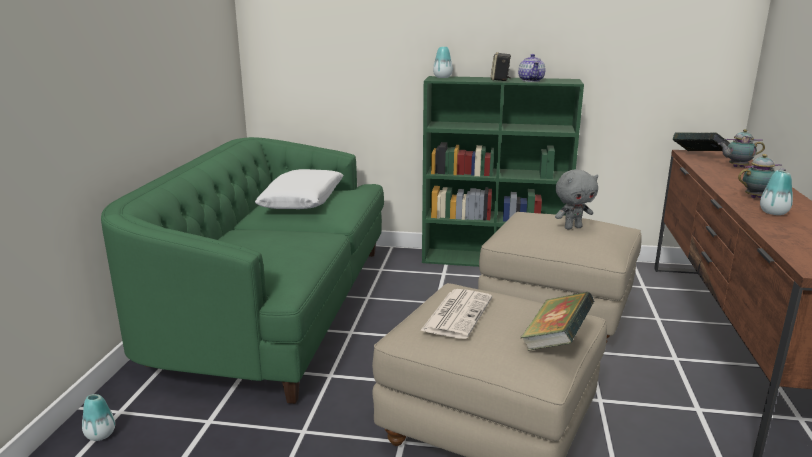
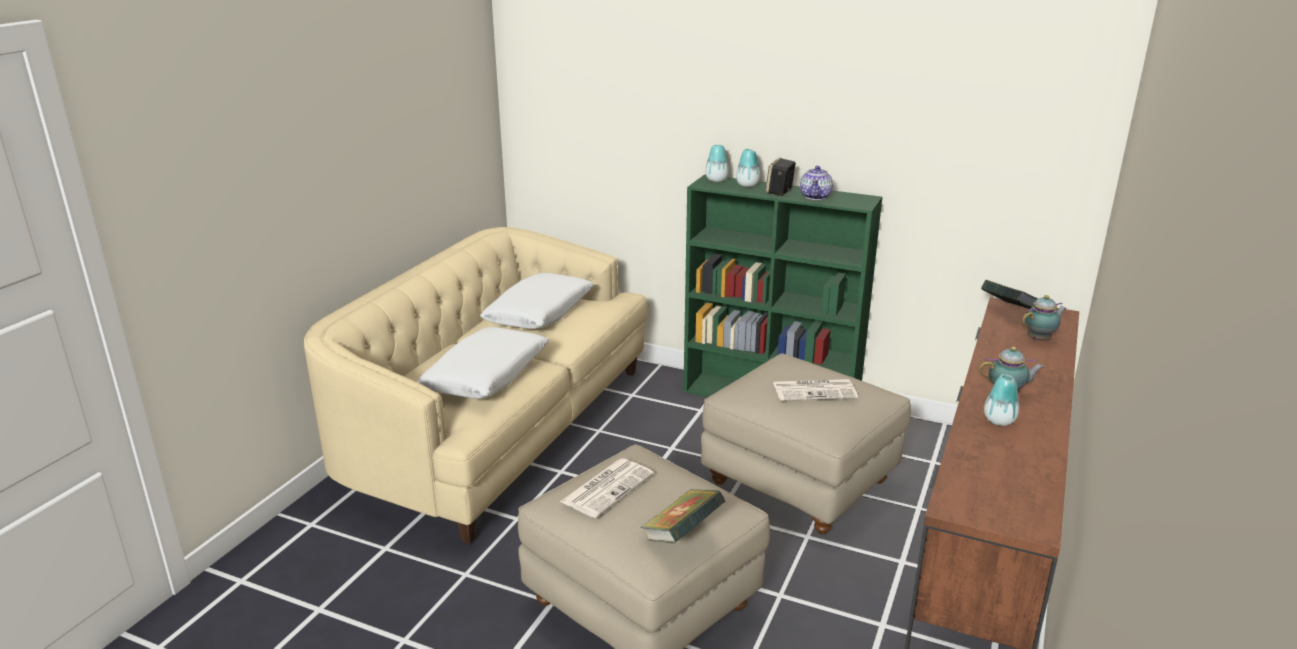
camera: 15 degrees right, 5 degrees up
(100, 435) = (288, 544): vase -> vase (747, 185)
(275, 308) = (497, 429): green sofa -> beige sofa
(283, 245) = (486, 375): none -> white pillow
(572, 227) = (815, 390): grey plush toy -> newspaper
(736, 167) = (1040, 338): teapot -> teapot turned 135 degrees clockwise

